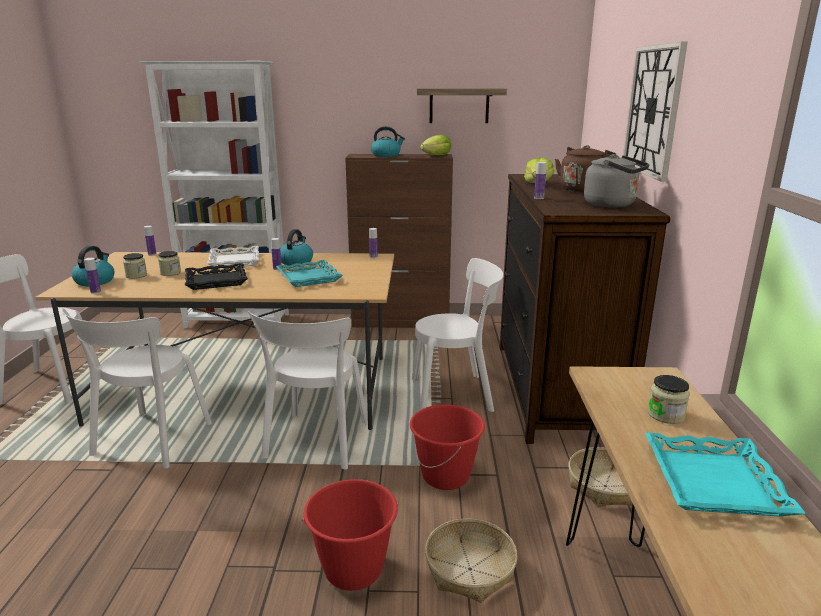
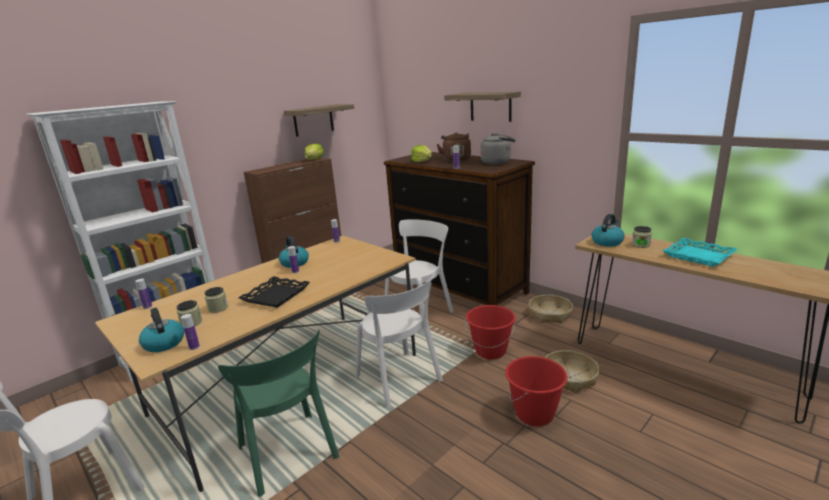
camera: 45 degrees left, 0 degrees up
(150, 442) = (289, 455): white chair -> green chair
(234, 261) = (245, 281): white tray -> none
(308, 278) = (335, 267): turquoise tray -> none
(386, 155) = (279, 166): kettle -> kettle (607, 242)
(653, 110) = (490, 106): wall clock -> shelf

